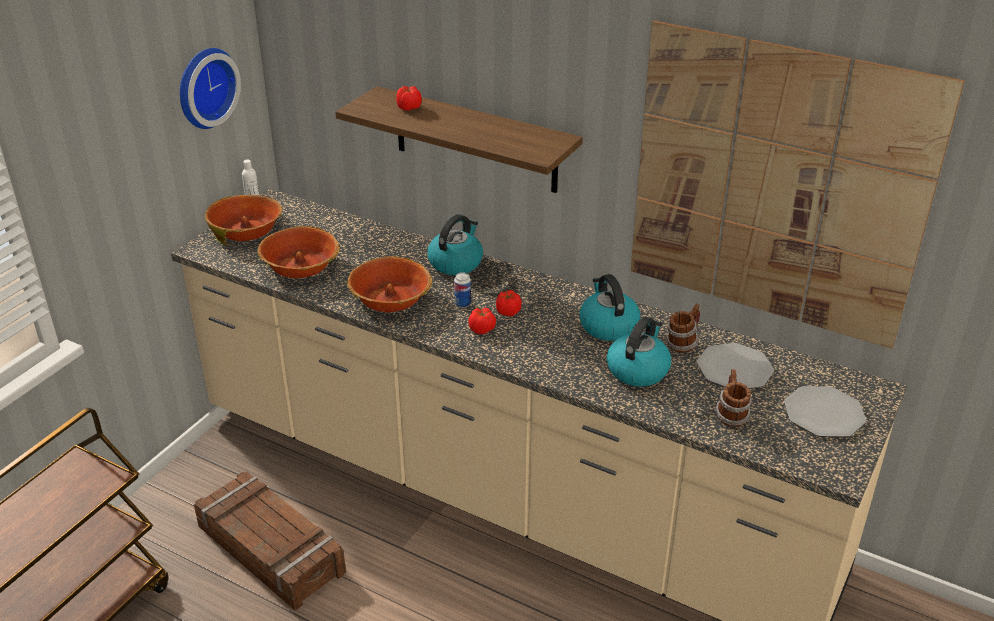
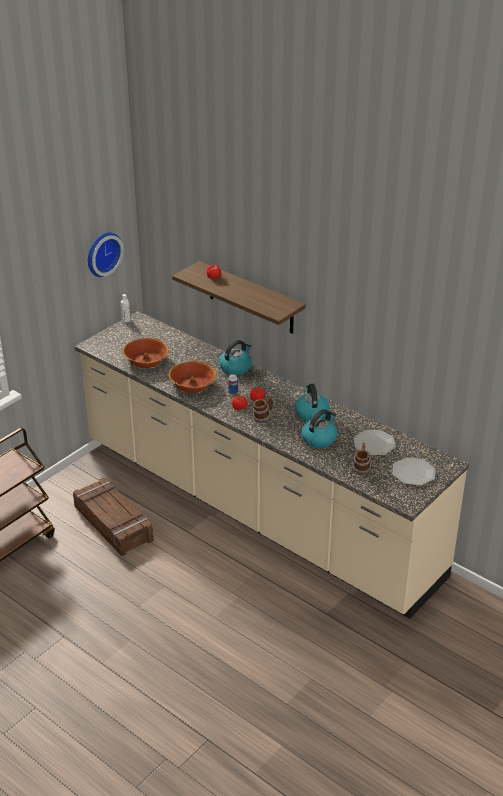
camera: 10 degrees right, 0 degrees up
(246, 231) = (119, 337): bowl -> none
(682, 344) = (350, 427): mug -> mug (262, 418)
(776, 186) = (401, 344): picture -> none

